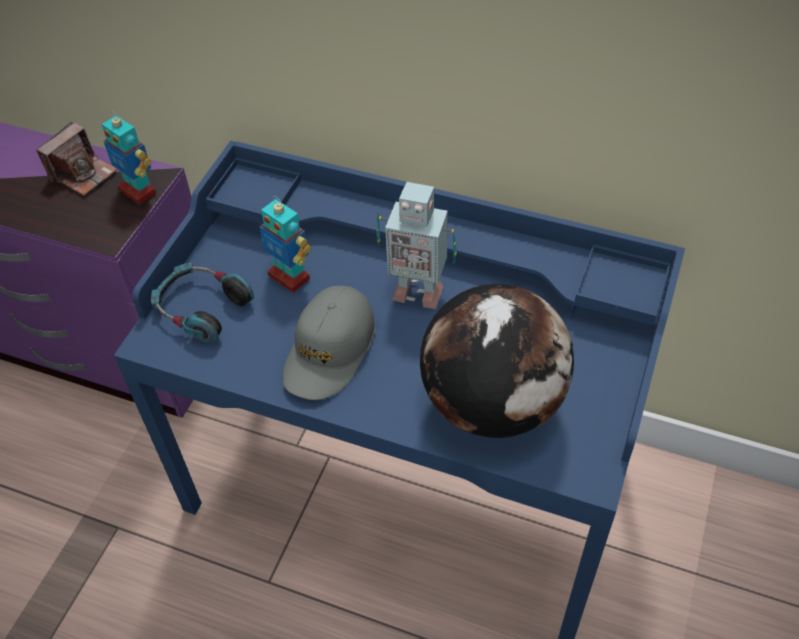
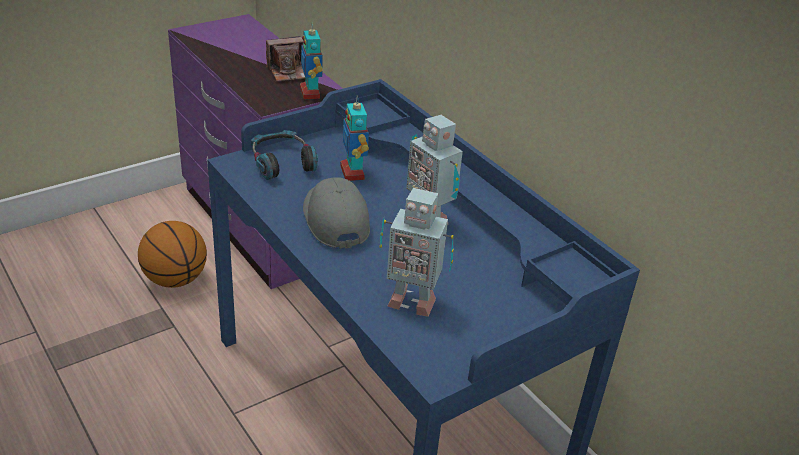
camera: 30 degrees right, 15 degrees down
(67, 471) = (175, 279): none -> basketball
(330, 351) = (334, 219): grey cap -> grey cap turned 105 degrees clockwise
(493, 403) = (411, 300): globe -> toy robot

